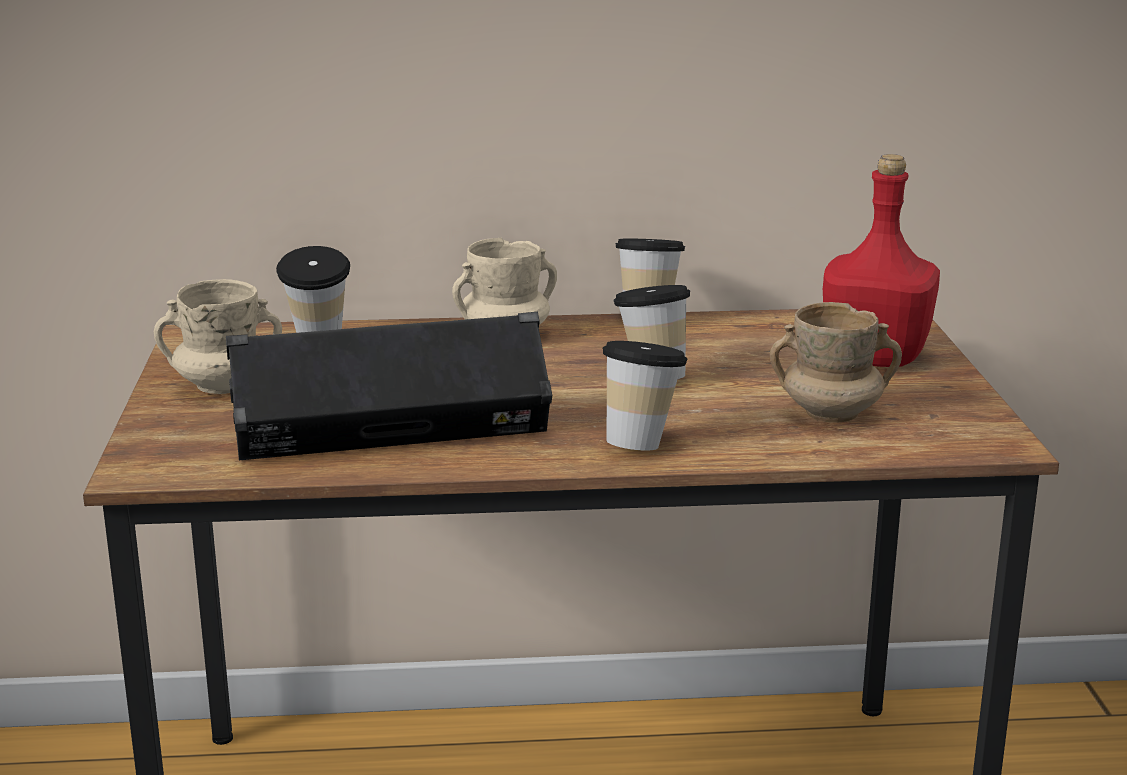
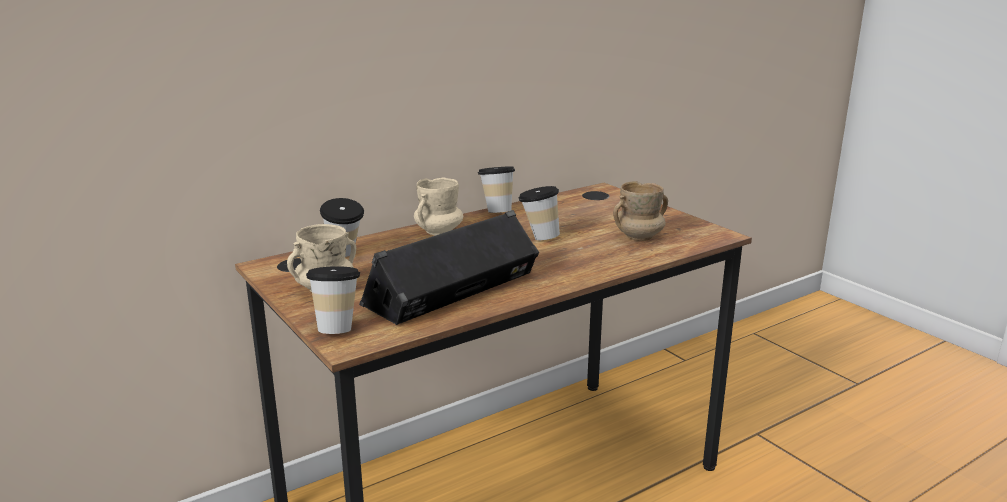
camera: 30 degrees left, 0 degrees up
(641, 443) = (580, 268): cup -> cup (337, 328)
(875, 358) = (620, 208): red bottle -> none

